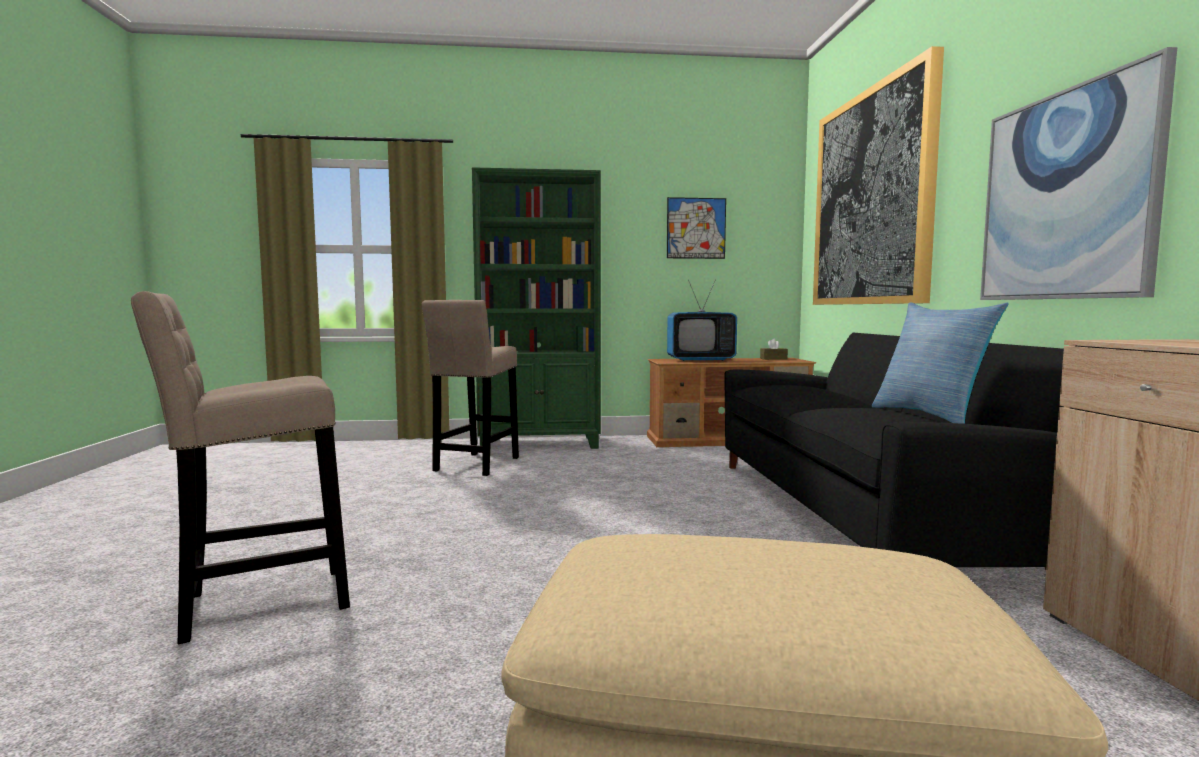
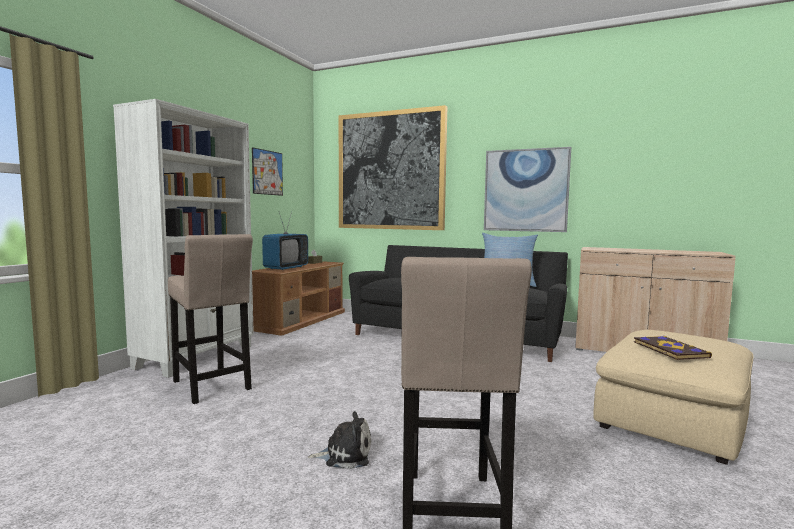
camera: 60 degrees left, 0 degrees up
(368, 537) = (345, 454): none -> plush toy
(540, 444) = (197, 357): green bookcase -> white bookcase
(666, 560) = (669, 350): none -> book

